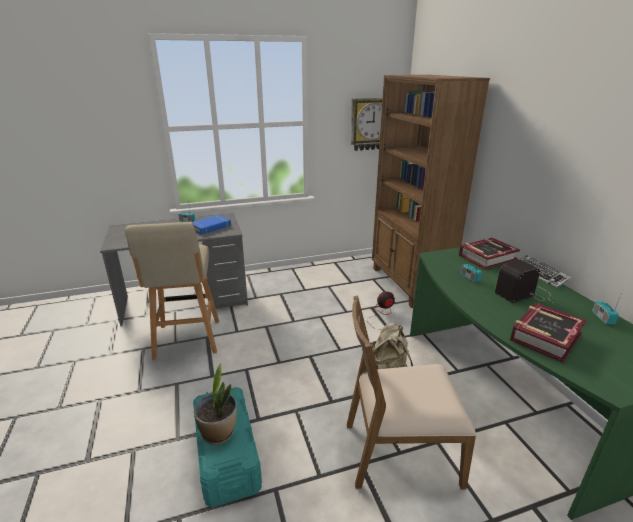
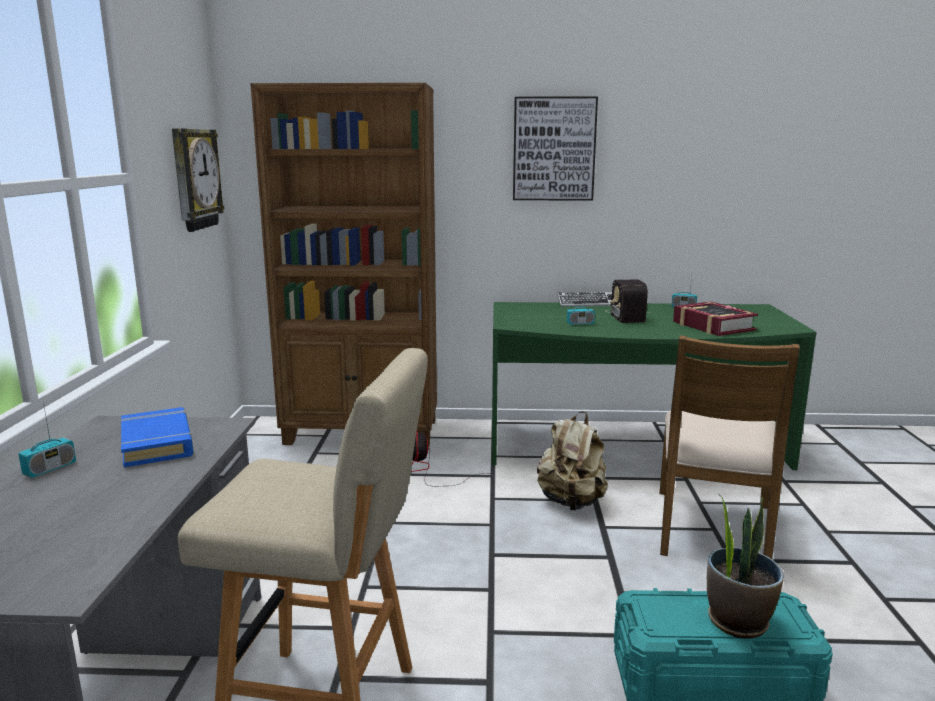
camera: 70 degrees left, 10 degrees down
(487, 258) = (534, 310): book -> none
(553, 136) = (554, 149): none -> picture

